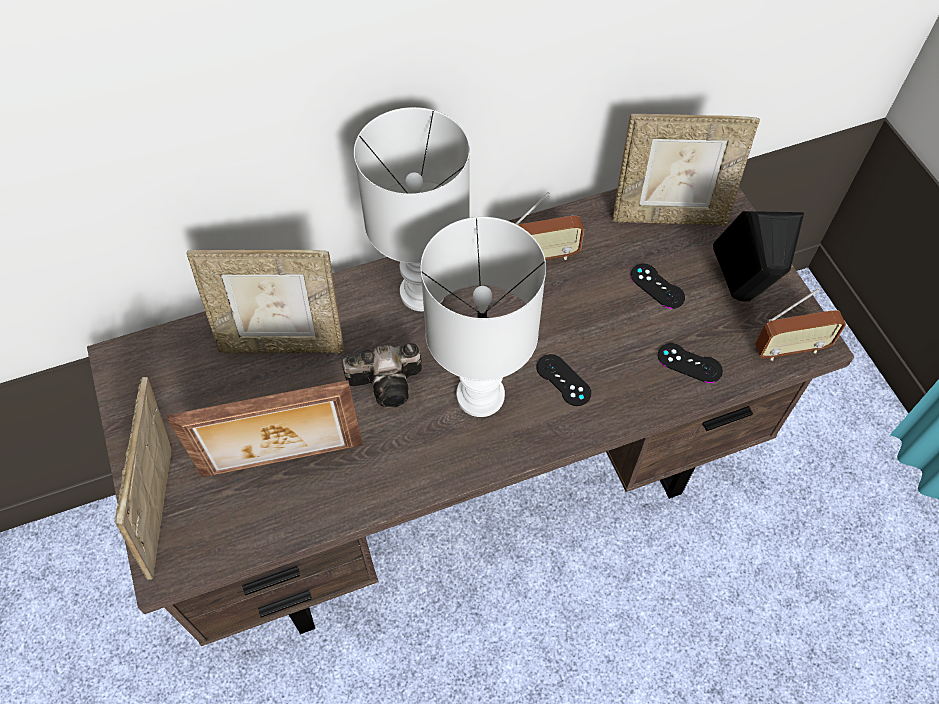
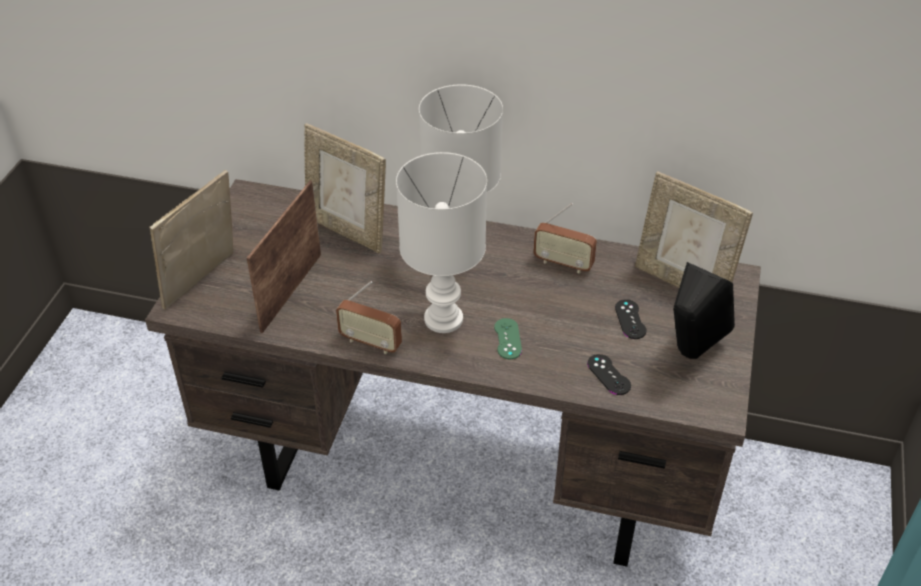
camera: 35 degrees right, 15 degrees down
(283, 462) = (289, 291): picture frame -> picture frame turned 90 degrees clockwise
(390, 382) = (392, 283): camera -> none
(563, 380) = (507, 339): black game controller -> green game controller
(790, 349) = (696, 405): radio -> radio (370, 343)

